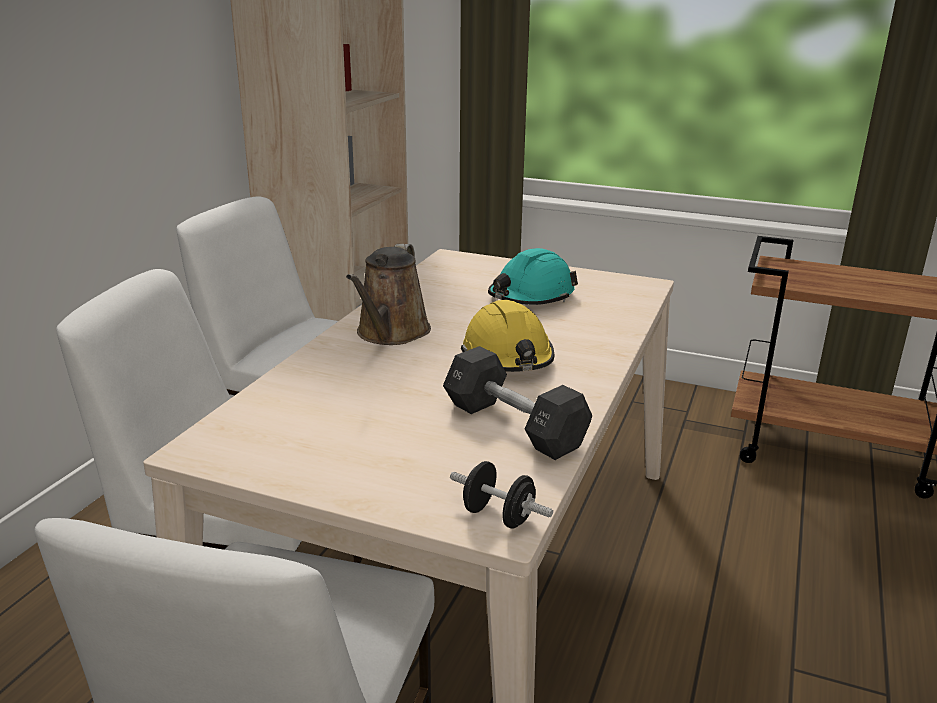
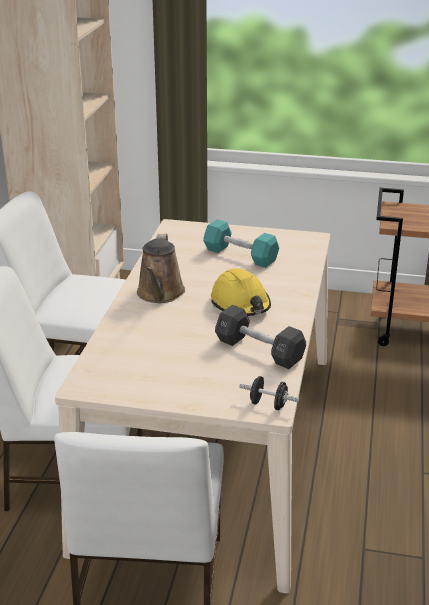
camera: 10 degrees left, 5 degrees up
(531, 296) = (240, 255): turquoise hard hat -> turquoise dumbbell

